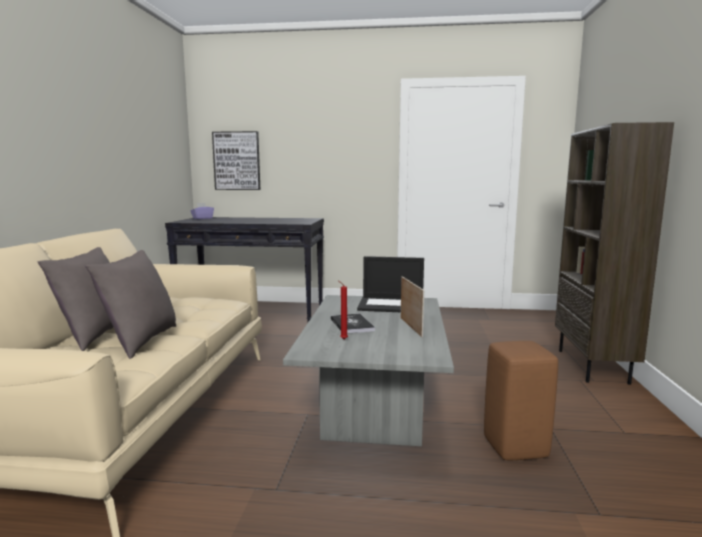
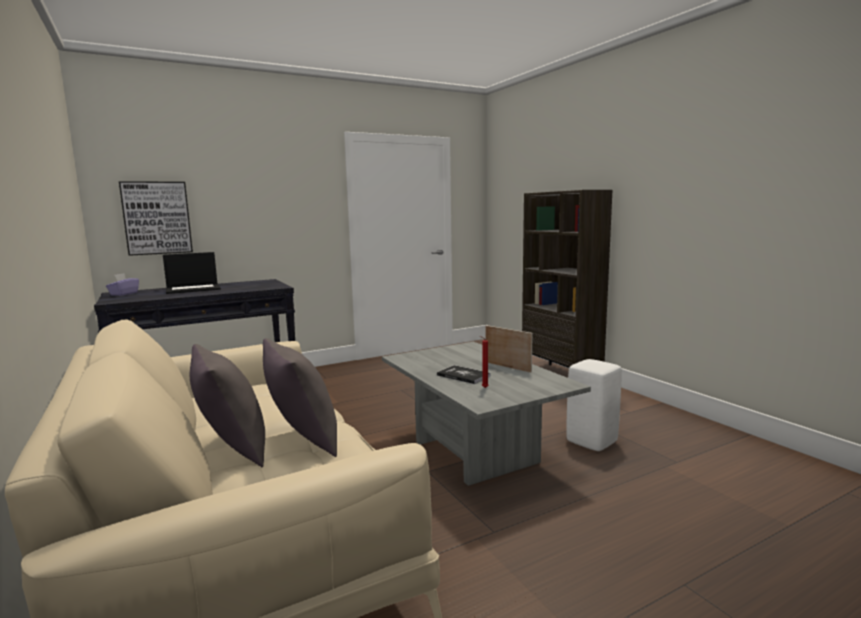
camera: 35 degrees left, 0 degrees up
(392, 305) = (456, 354): laptop -> laptop (194, 289)
(516, 448) = (593, 442): brown stool -> white stool

